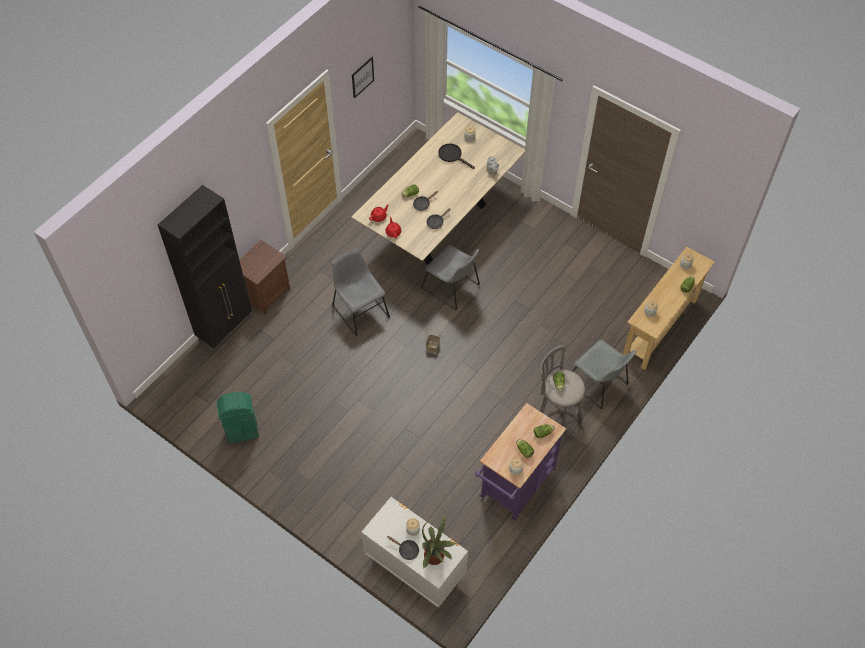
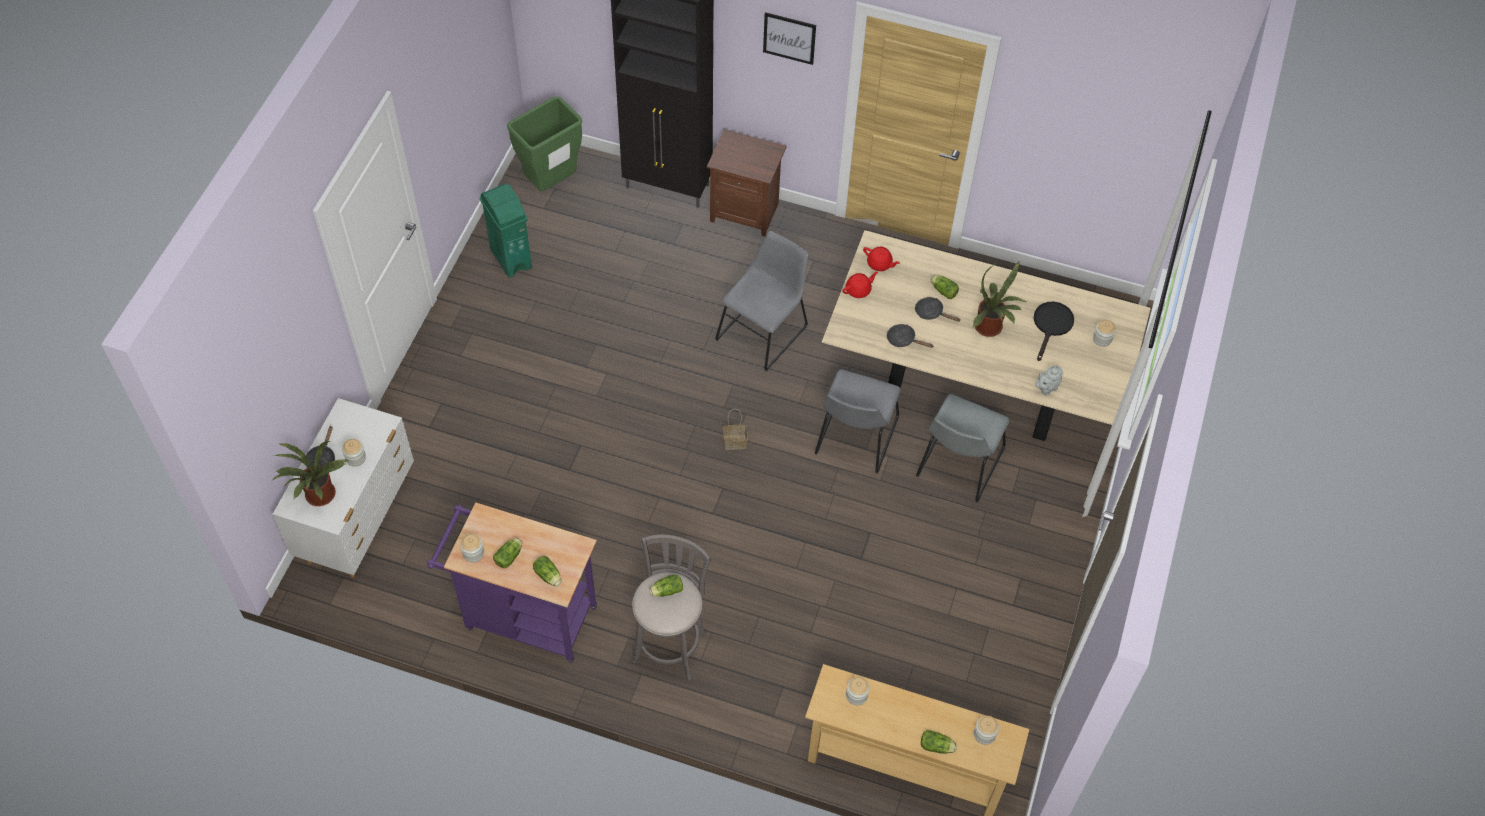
camera: 70 degrees right, 0 degrees up
(190, 394) = (551, 183): none -> green trash can
(362, 77) = (1068, 116): picture -> picture (789, 38)
(444, 182) = (990, 328): none -> potted plant
(599, 384) = (753, 695): grey chair -> grey chair (958, 465)

